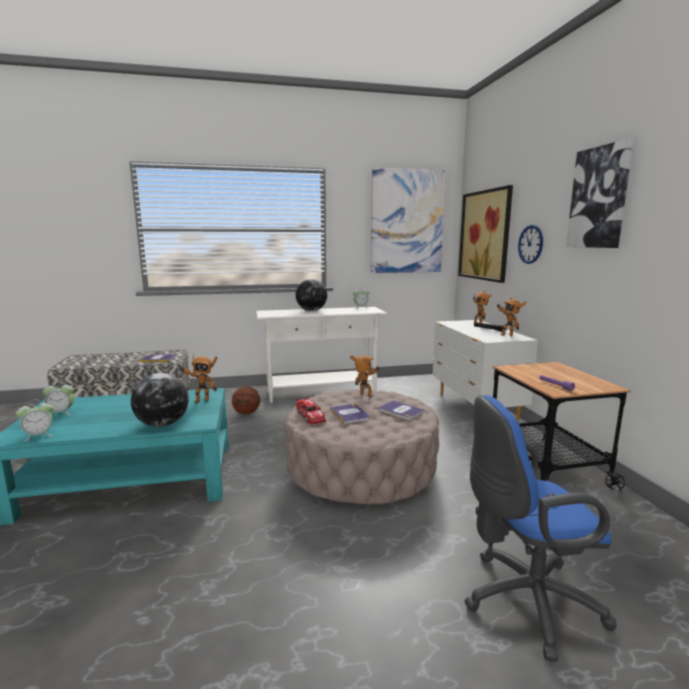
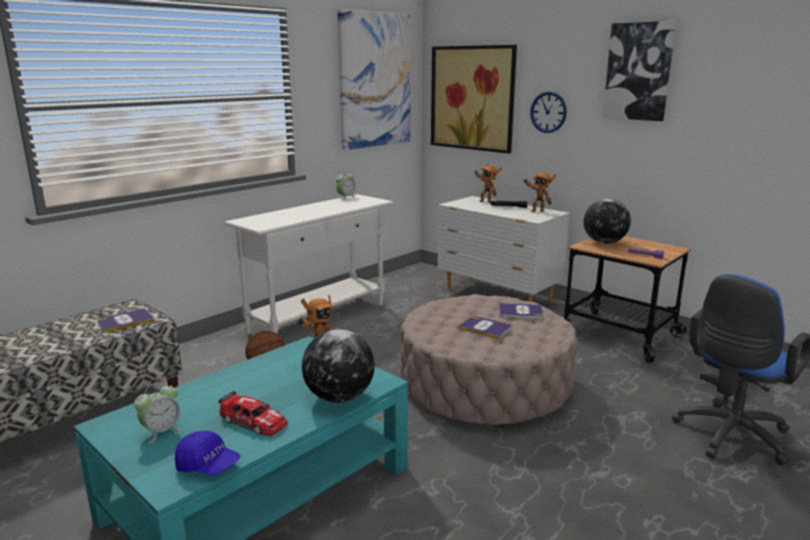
camera: 35 degrees left, 5 degrees up
(39, 435) = (208, 466): alarm clock -> blue cap
(310, 416) = (452, 341): toy car -> toy car (253, 421)
(311, 310) = (301, 211): globe -> globe (604, 242)
(365, 396) = (463, 306): toy robot -> none

